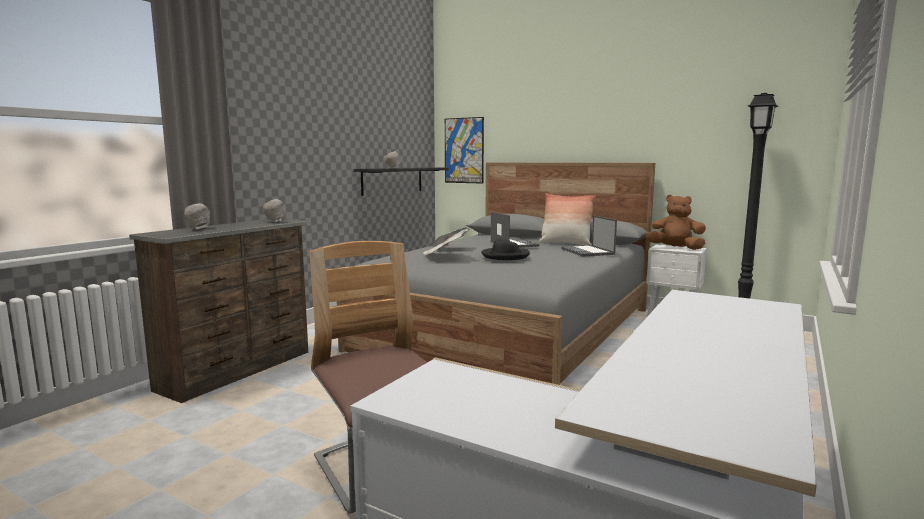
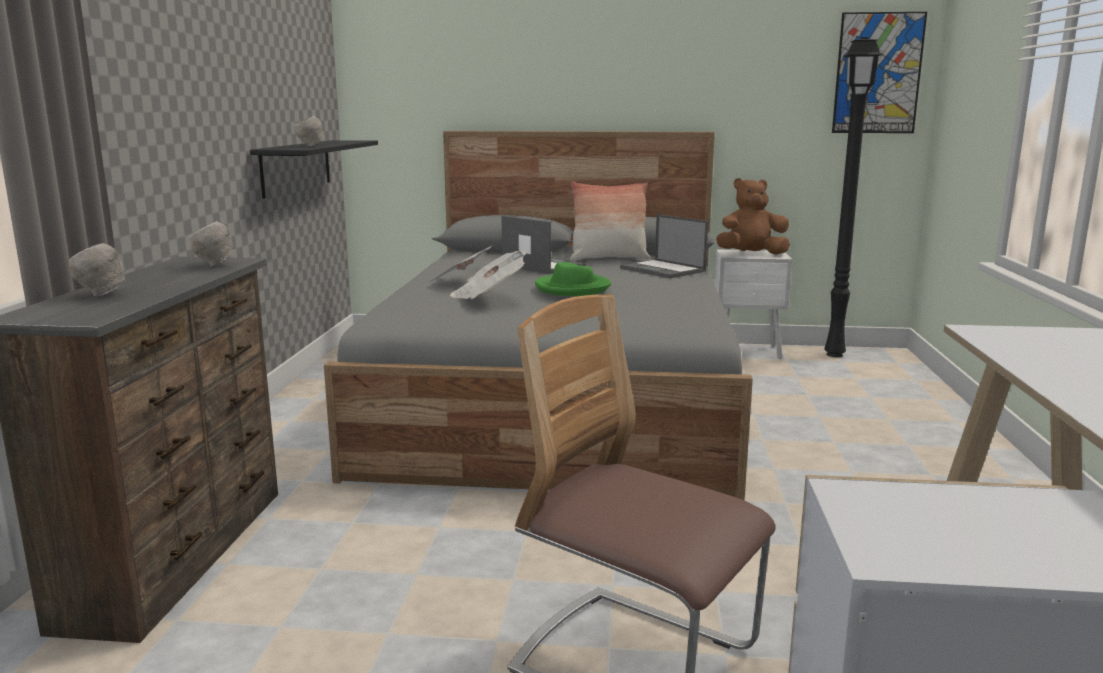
camera: 25 degrees left, 5 degrees up
(464, 150) = (397, 110): picture -> picture (878, 73)
(505, 256) = (572, 288): black hat -> green hat

